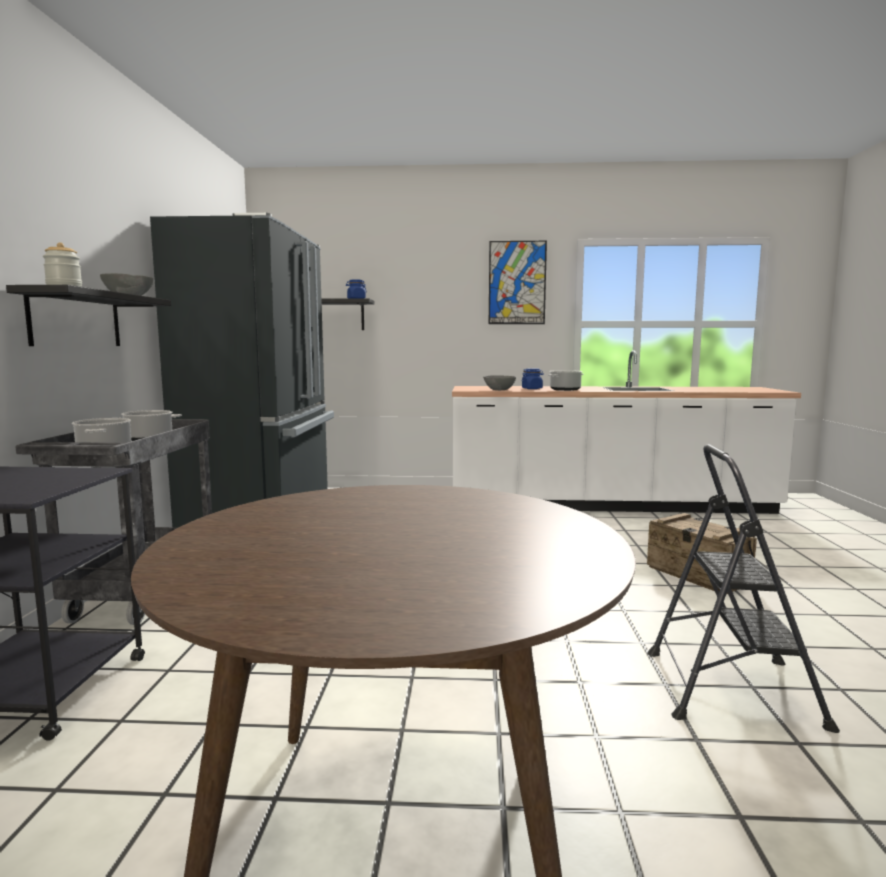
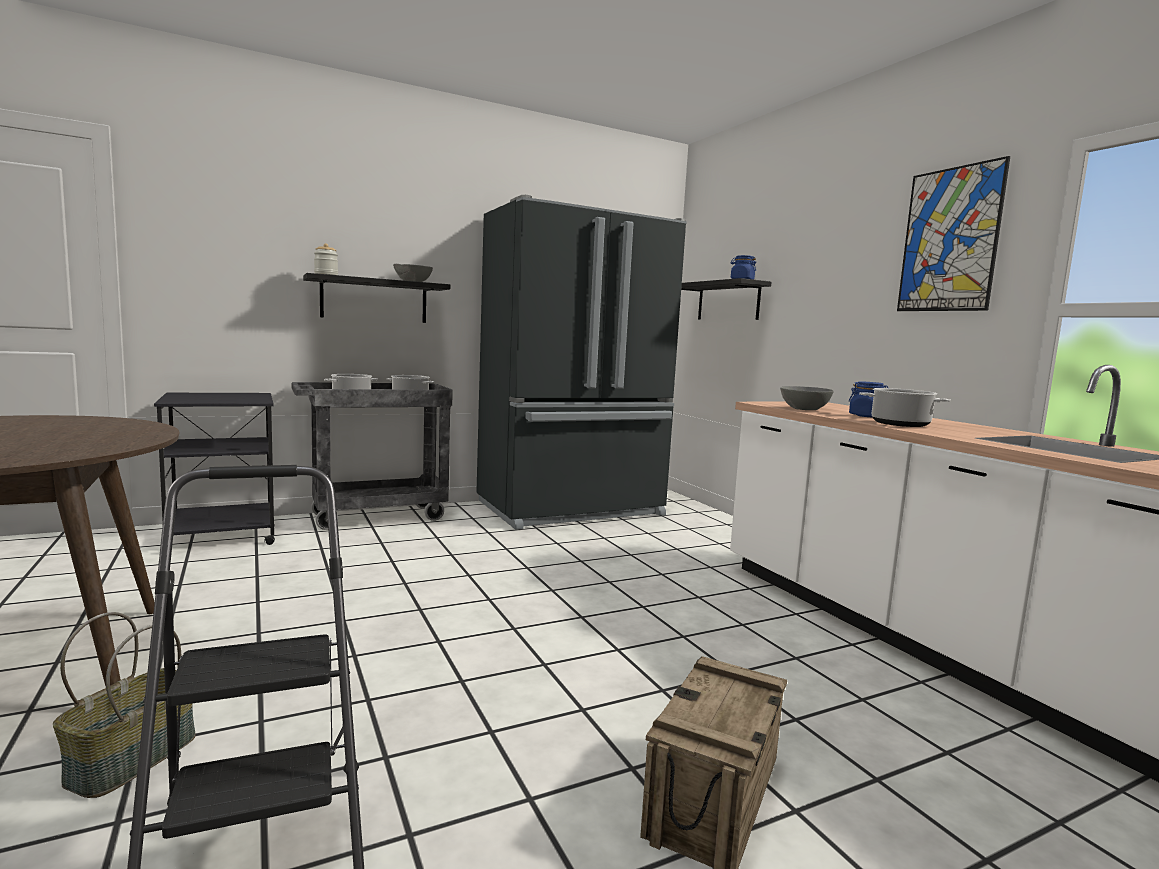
camera: 60 degrees right, 0 degrees up
(615, 737) = (132, 758): none -> basket

